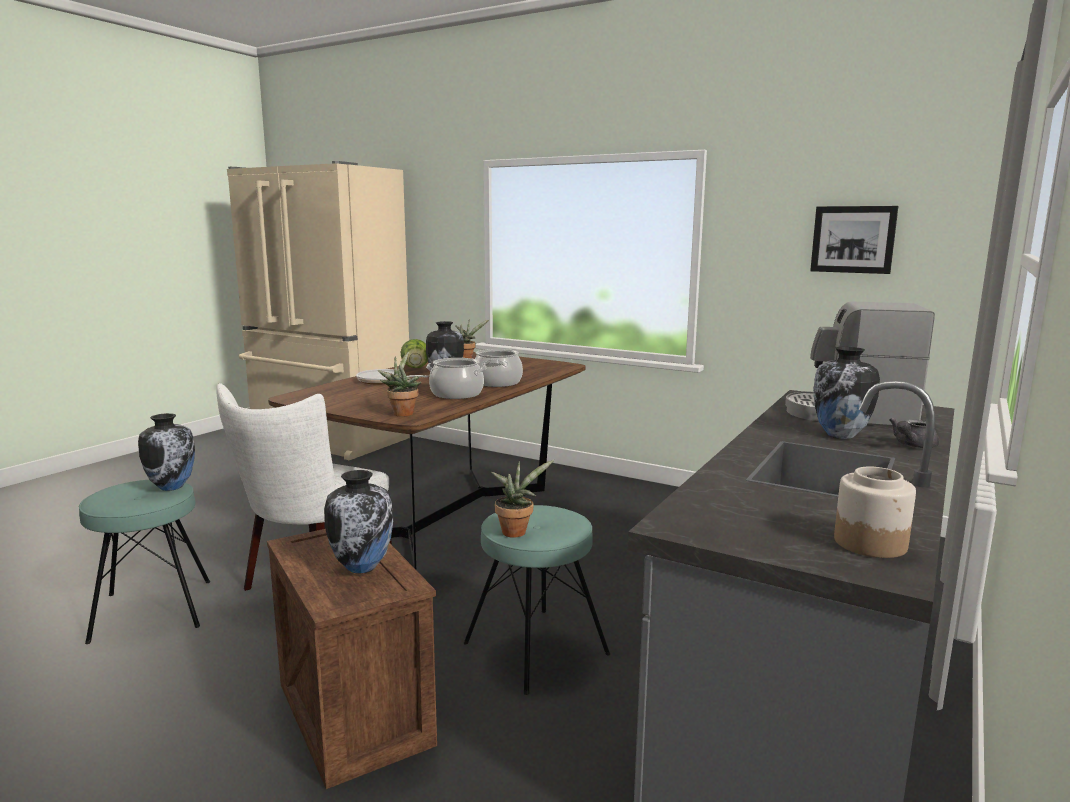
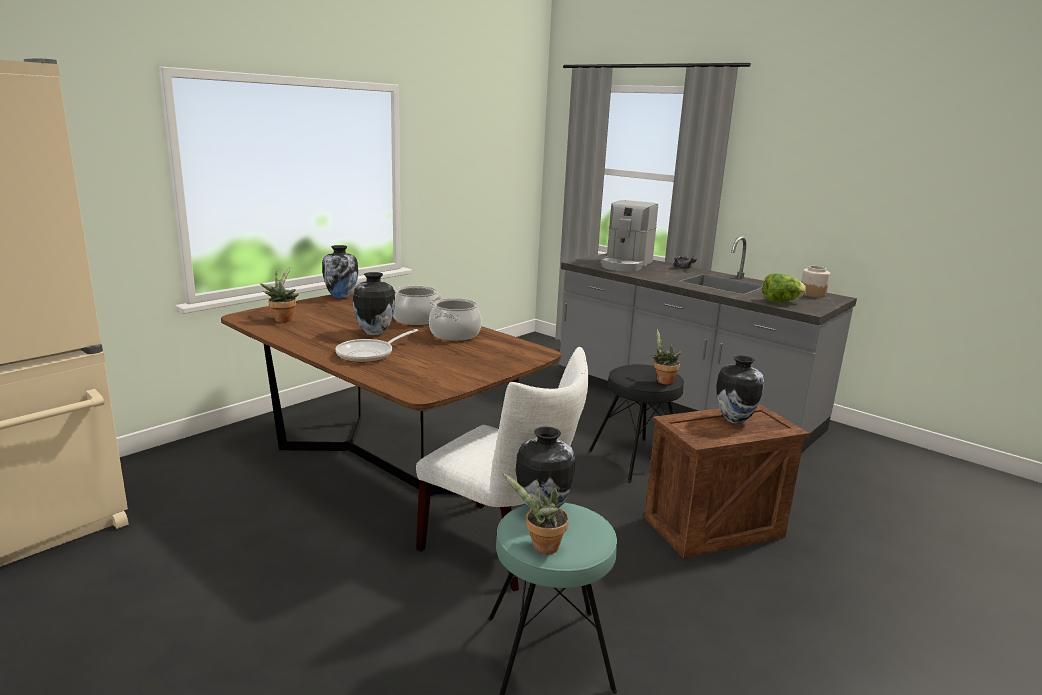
camera: 80 degrees left, 5 degrees up
(402, 413) = (519, 354): potted plant -> potted plant (541, 547)
(416, 368) = (309, 339): lettuce -> lettuce (780, 302)
(535, 648) = (636, 460): turquoise stool -> black stool
(840, 435) = (667, 272): vase -> vase (341, 297)
(853, 239) = (482, 158): picture -> none

